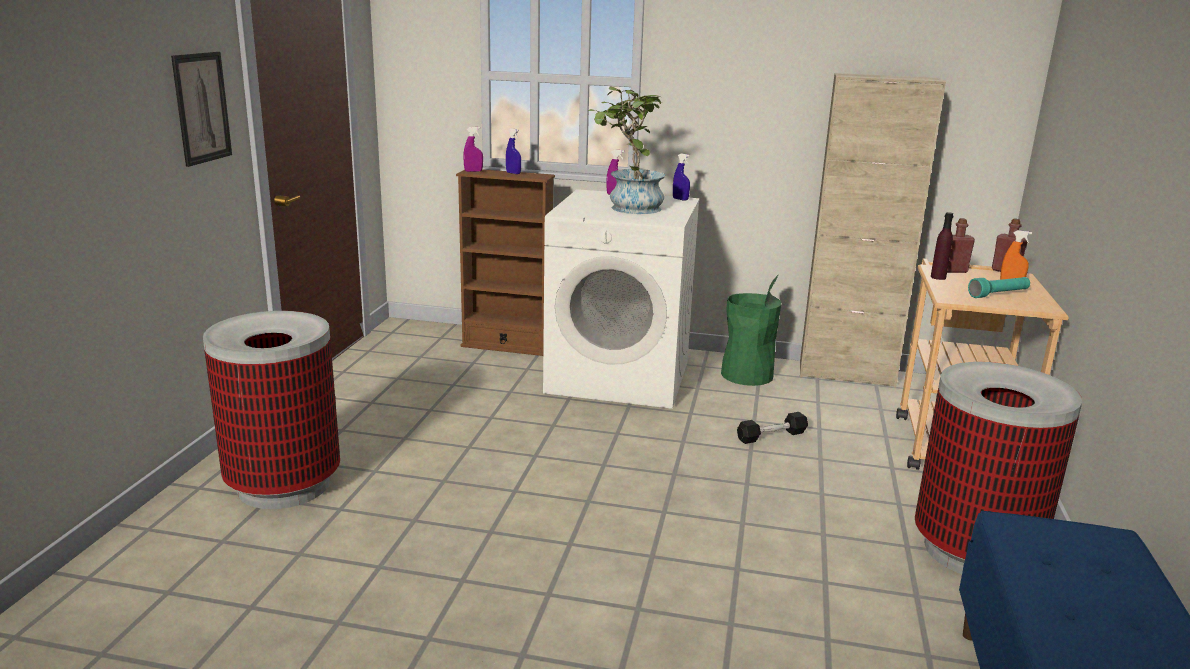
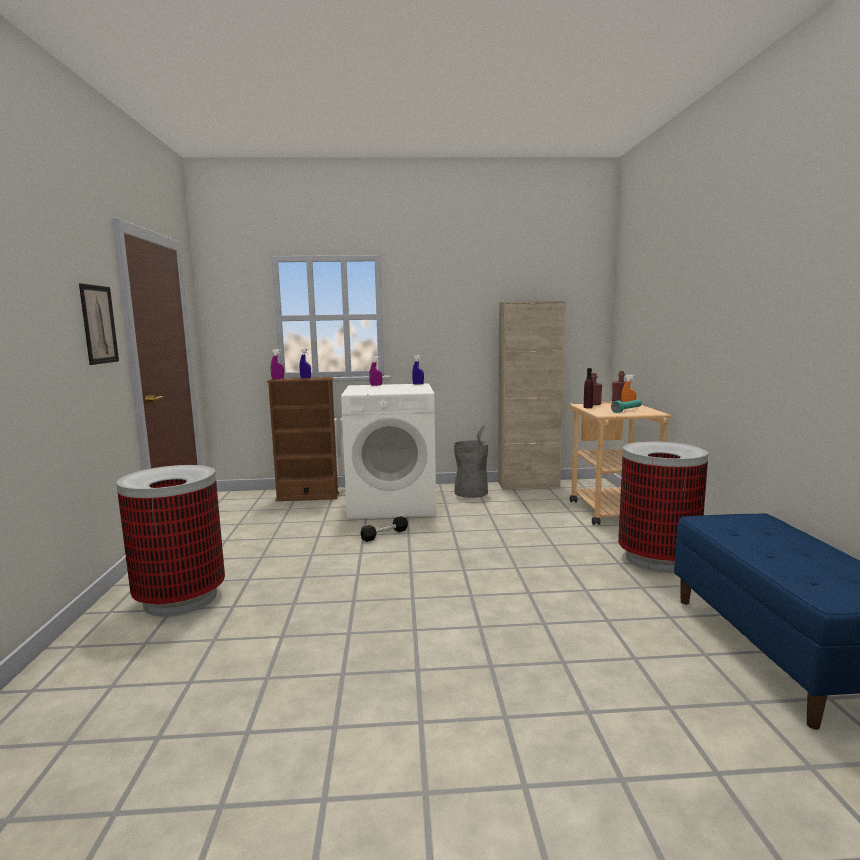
camera: 15 degrees left, 10 degrees down
(628, 207) = (390, 389): potted plant -> none
(747, 375) = (471, 492): green trash can -> grey trash can
(771, 436) = (505, 520): black dumbbell -> black dumbbell (384, 534)

